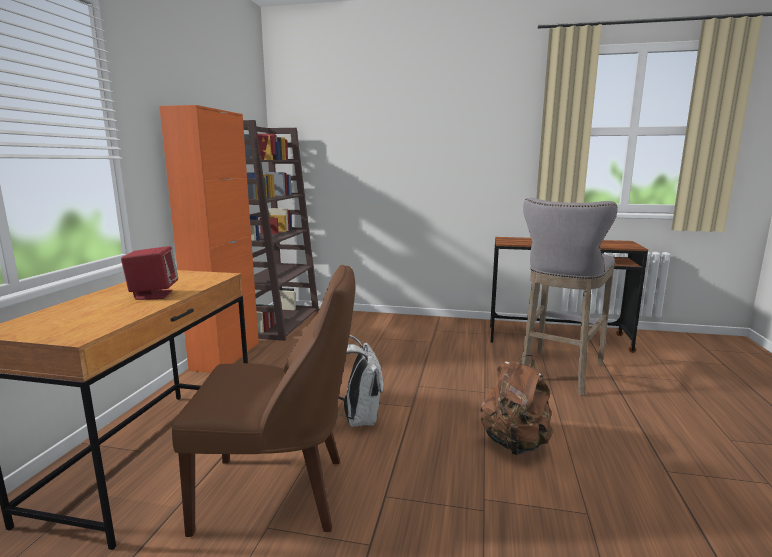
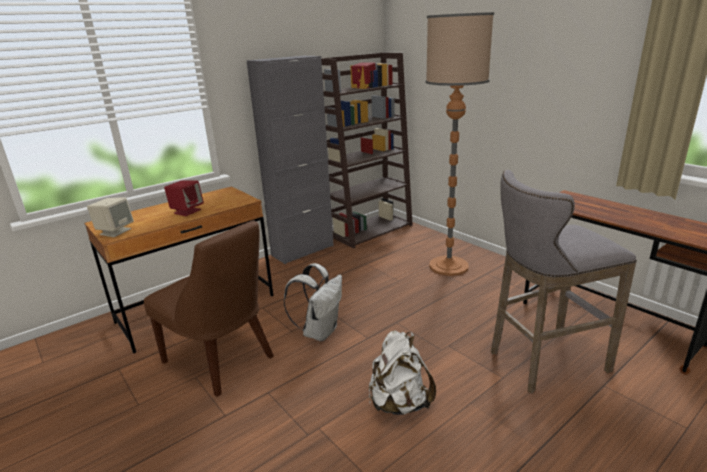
camera: 40 degrees right, 10 degrees up
(68, 331) = (115, 231): none -> beige speaker
(226, 356) = (302, 250): orange cabinet -> grey cabinet
(398, 332) = (448, 266): none -> floor lamp
(515, 444) = (399, 403): brown backpack -> white backpack

